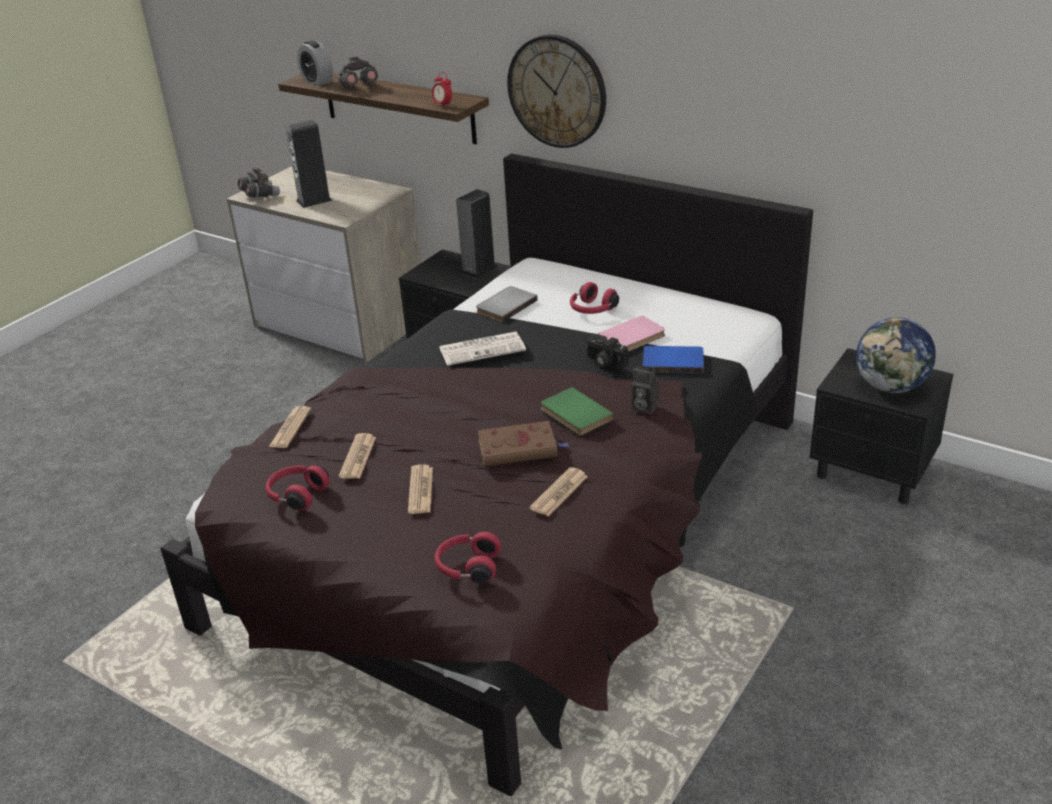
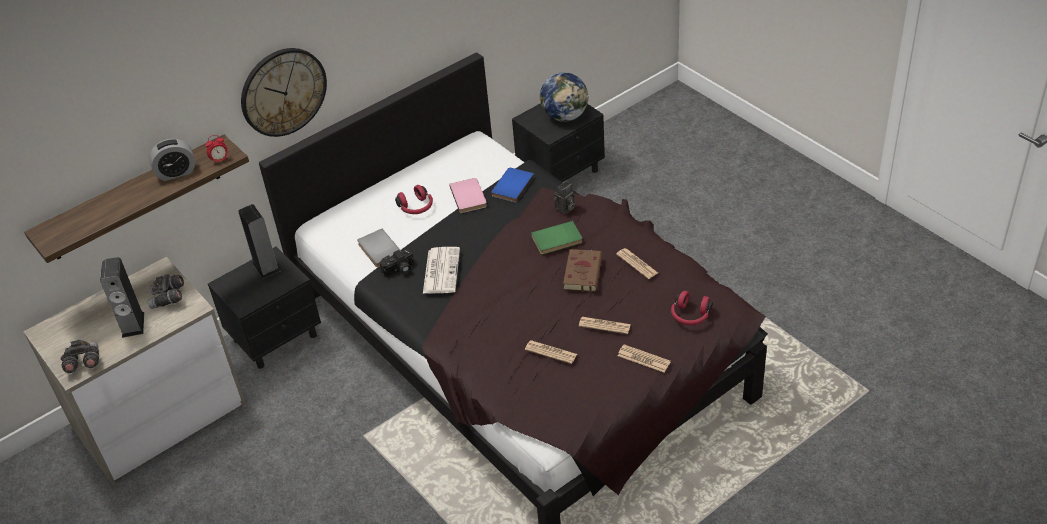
camera: 70 degrees left, 10 degrees up
(290, 428) = (492, 386): newspaper -> newspaper (643, 359)
(297, 495) = (578, 389): red headphones -> none
(317, 81) = (70, 229): alarm clock -> alarm clock (176, 173)
(358, 87) = (117, 204): grey binoculars -> grey binoculars (168, 299)
(603, 362) = (500, 215): camera -> camera (399, 270)

